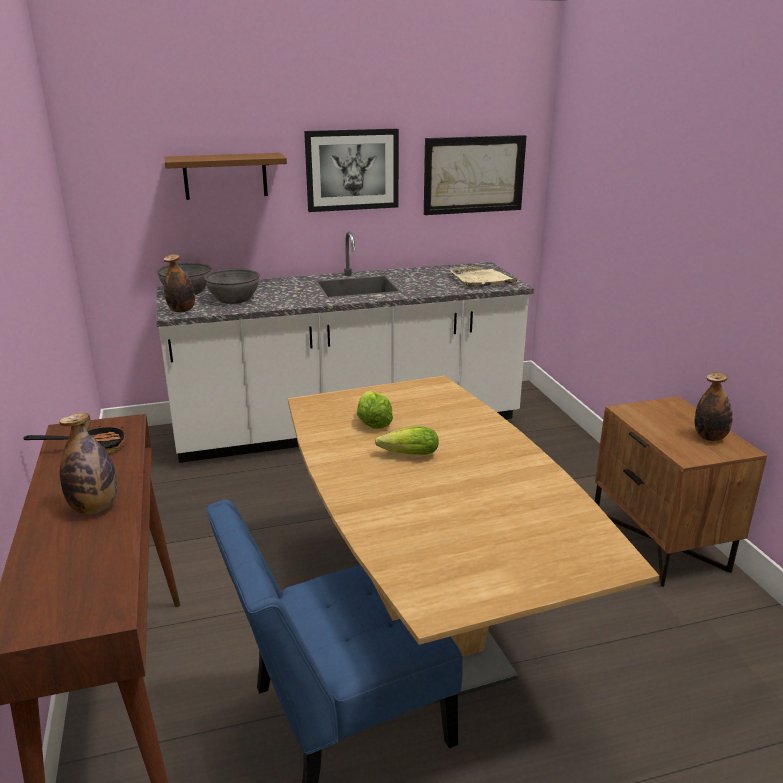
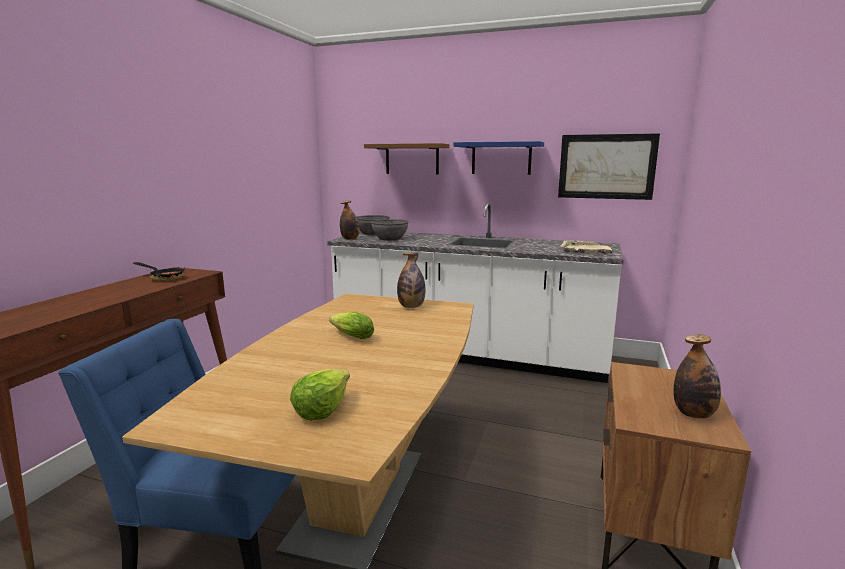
camera: 35 degrees right, 10 degrees down
(94, 507) = (99, 298): bottle -> bottle (411, 307)
(352, 170) = (501, 158): picture -> blue shelf
(373, 421) = (369, 315): lettuce -> lettuce (321, 409)

